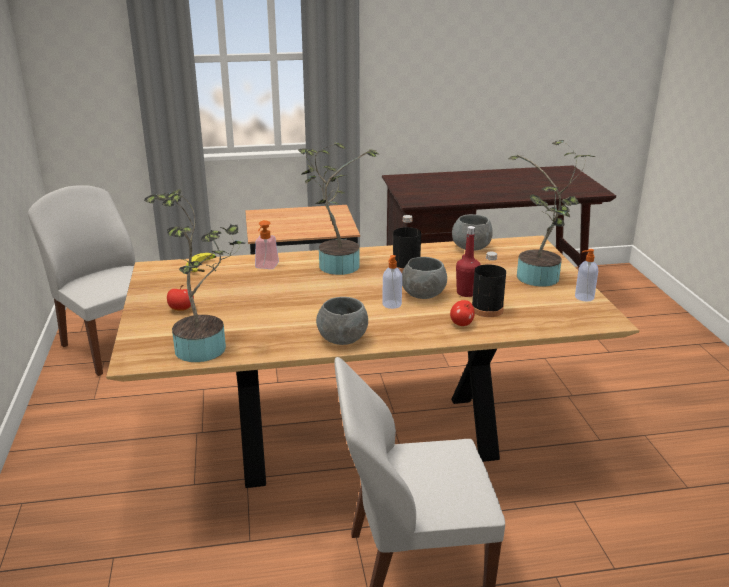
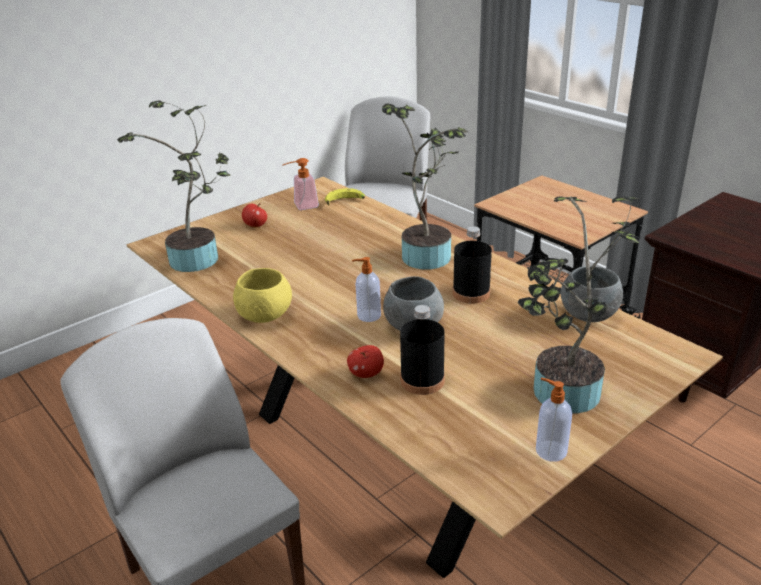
camera: 60 degrees right, 5 degrees up
(265, 267) = (377, 226): soap dispenser -> soap dispenser (301, 206)
(342, 340) = (264, 316): grey bowl -> yellow bowl
(466, 293) = (452, 352): red bottle -> none

